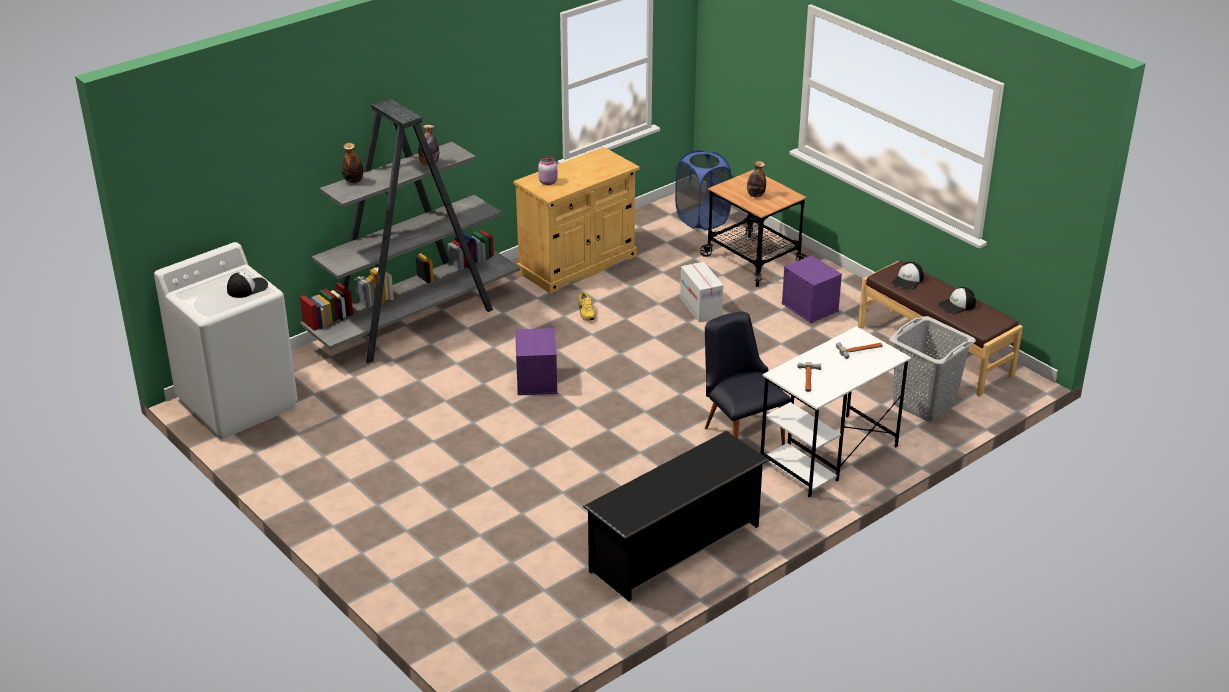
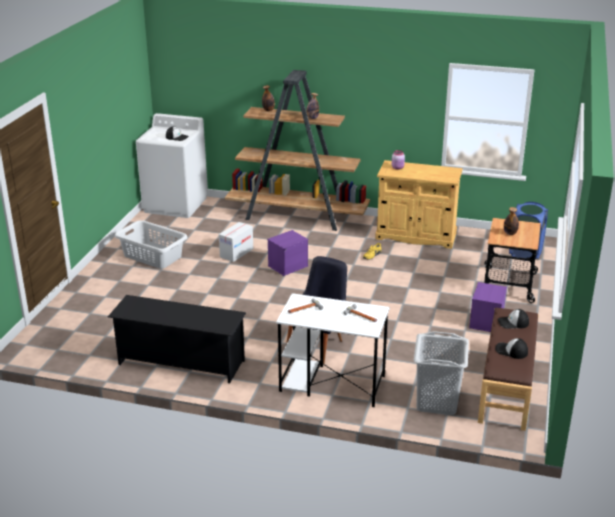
camera: 55 degrees right, 5 degrees down
(370, 477) = (152, 256): none -> grey laundry basket
(415, 321) = (297, 216): grey bookcase -> brown bookcase
(701, 308) = (429, 286): cardboard box -> cardboard box (236, 253)

